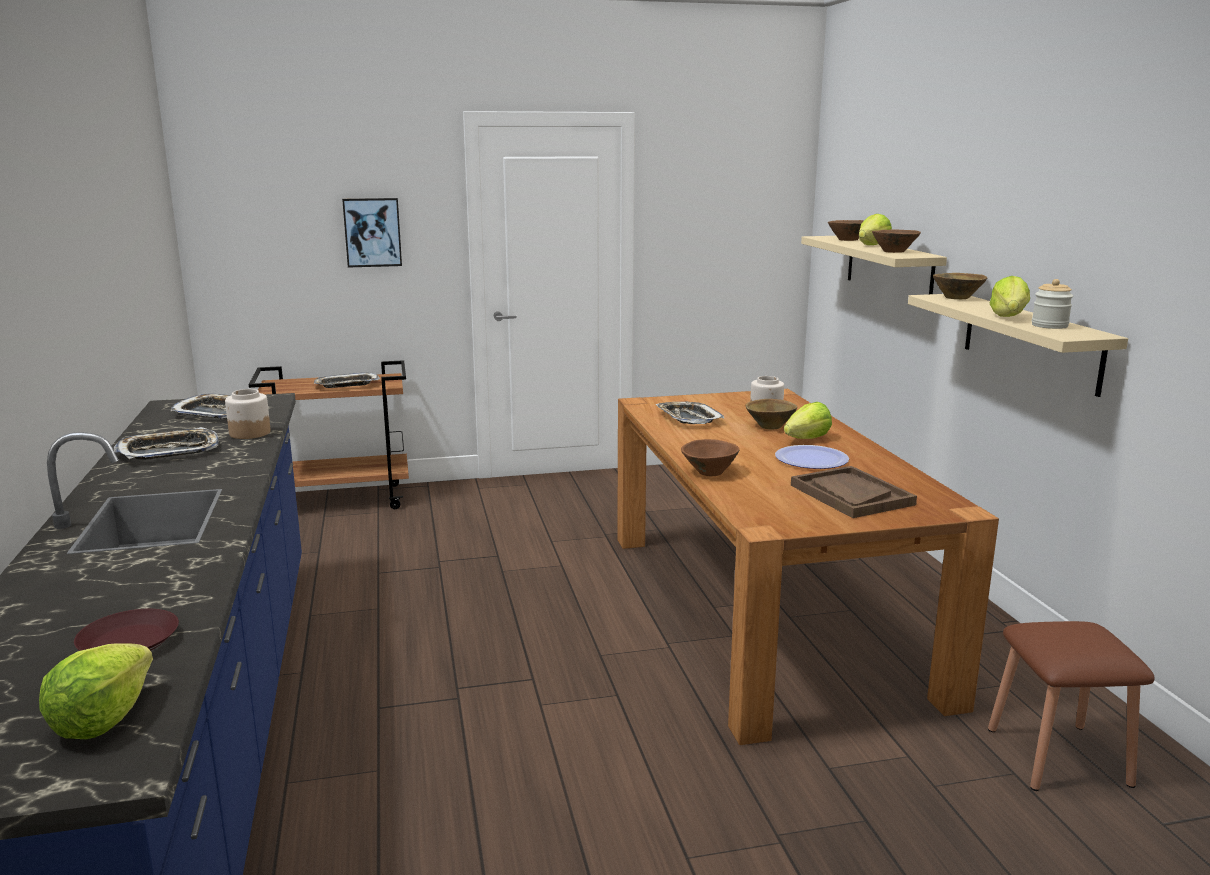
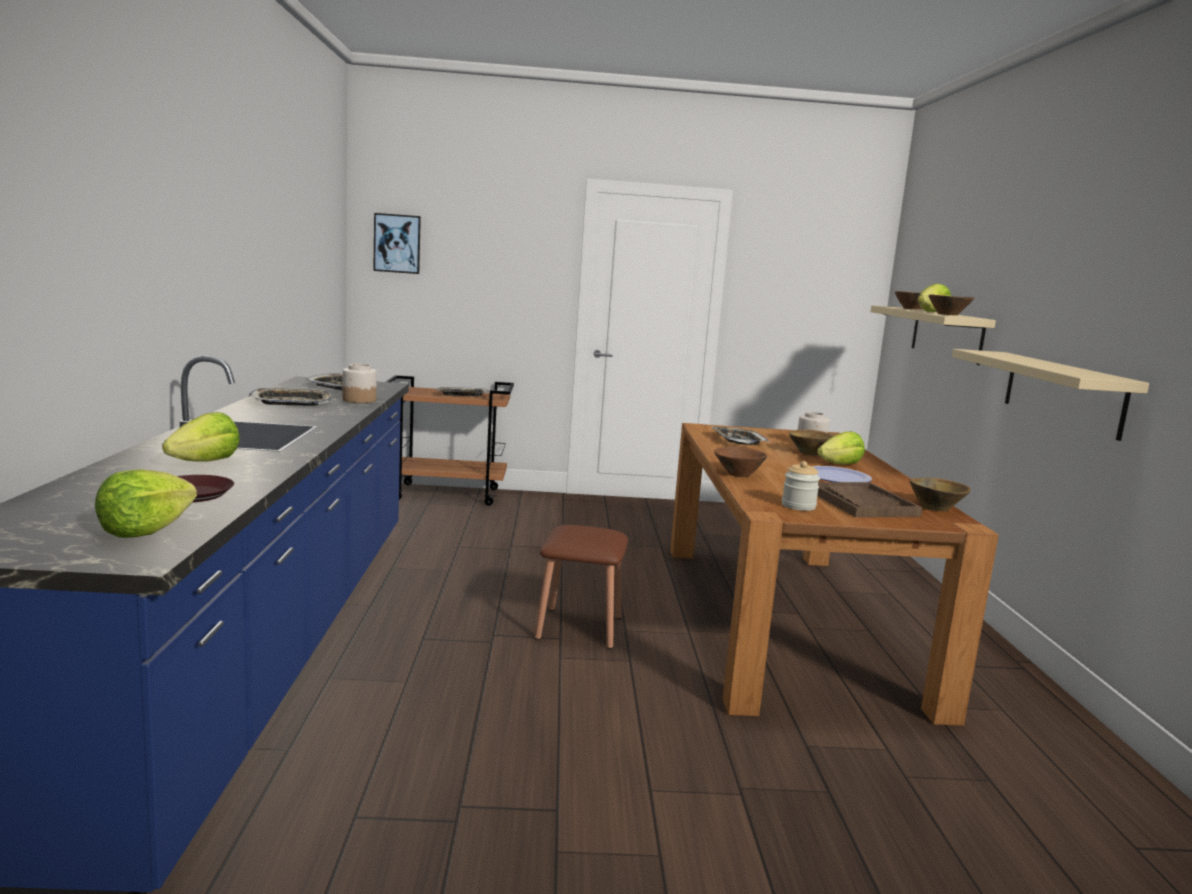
camera: 10 degrees right, 5 degrees down
(372, 232) = (500, 273): picture -> picture (397, 243)
(957, 298) = (999, 353): brown bowl -> brown bowl (936, 508)
(1008, 317) = (1038, 364): lettuce -> lettuce (205, 462)
(1049, 326) = (1075, 371): jar -> jar (798, 506)
(1058, 756) = (1040, 774): brown stool -> brown stool (579, 627)

